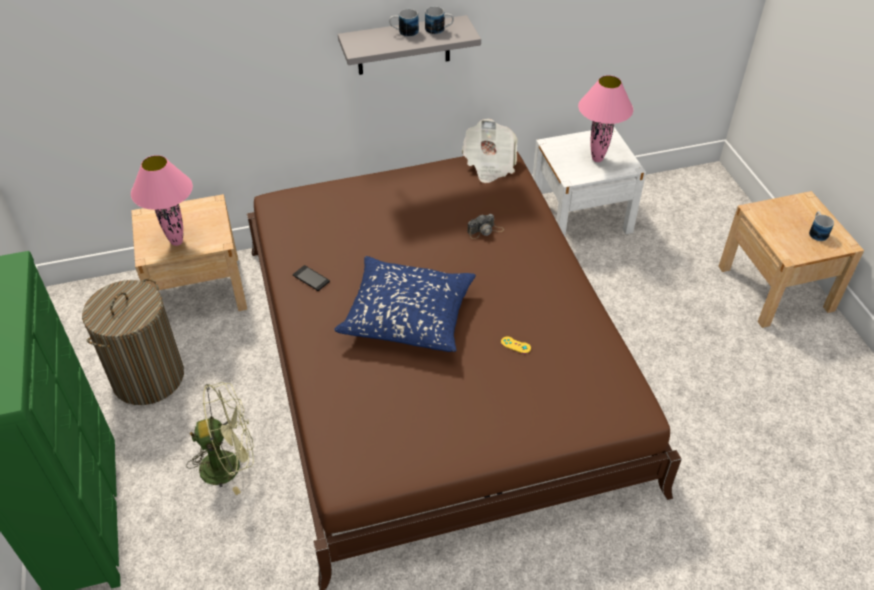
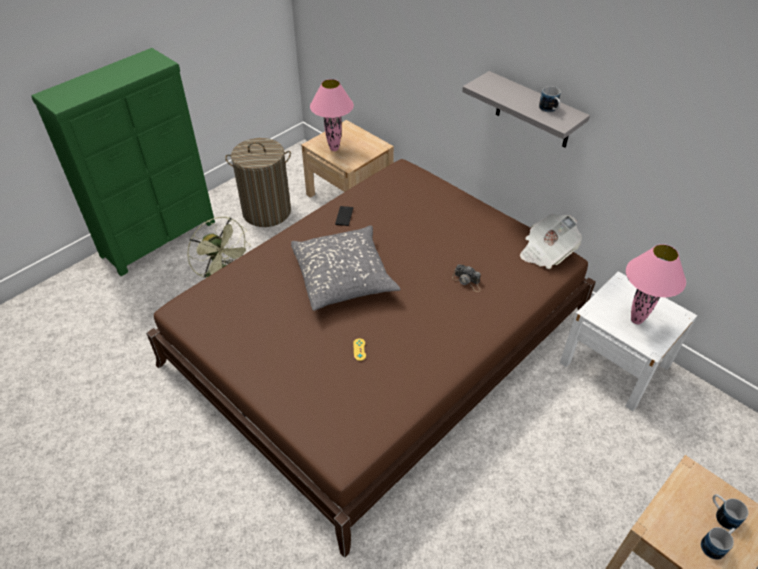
camera: 60 degrees right, 0 degrees up
(404, 32) = (526, 96): mug -> mug (722, 515)
(408, 315) = (344, 277): blue pillow -> grey pillow

